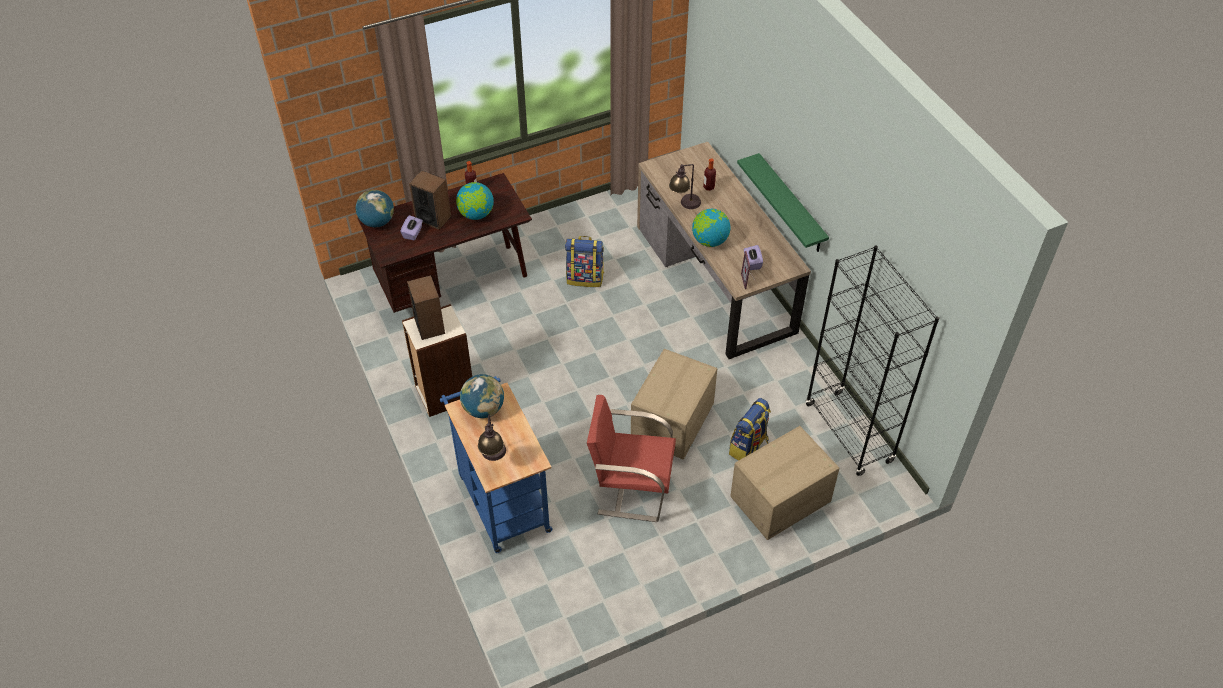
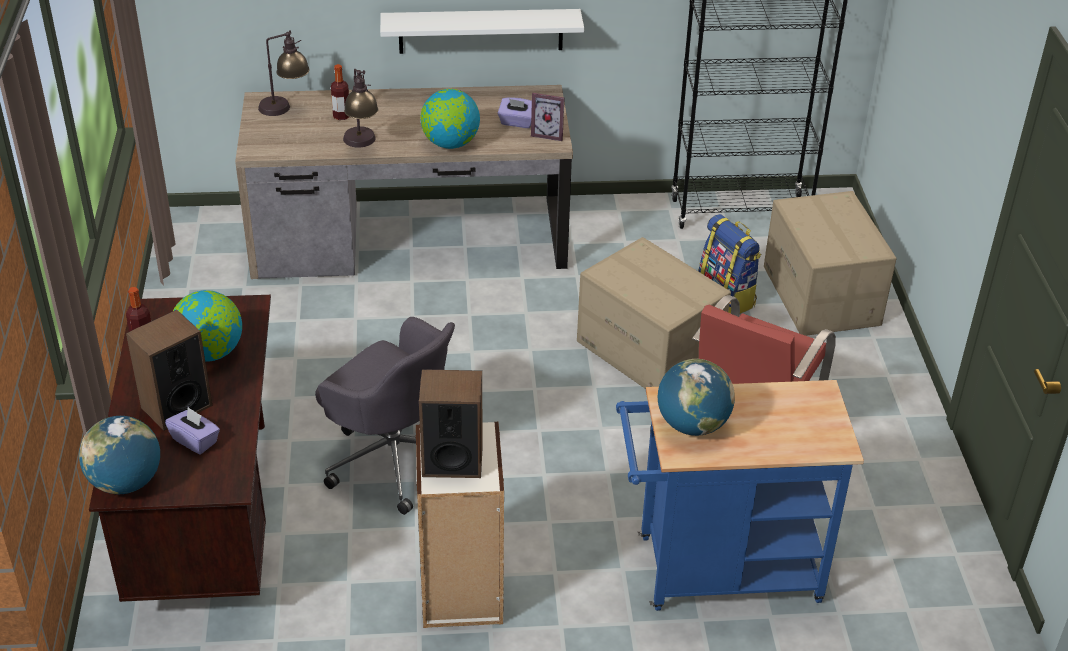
camera: 70 degrees left, 10 degrees down
(494, 458) = (800, 436): table lamp -> table lamp (285, 109)
(527, 335) = (393, 456): none -> grey office chair
(585, 278) = (315, 361): backpack -> none
(791, 205) = (481, 31): green shelf -> white shelf

